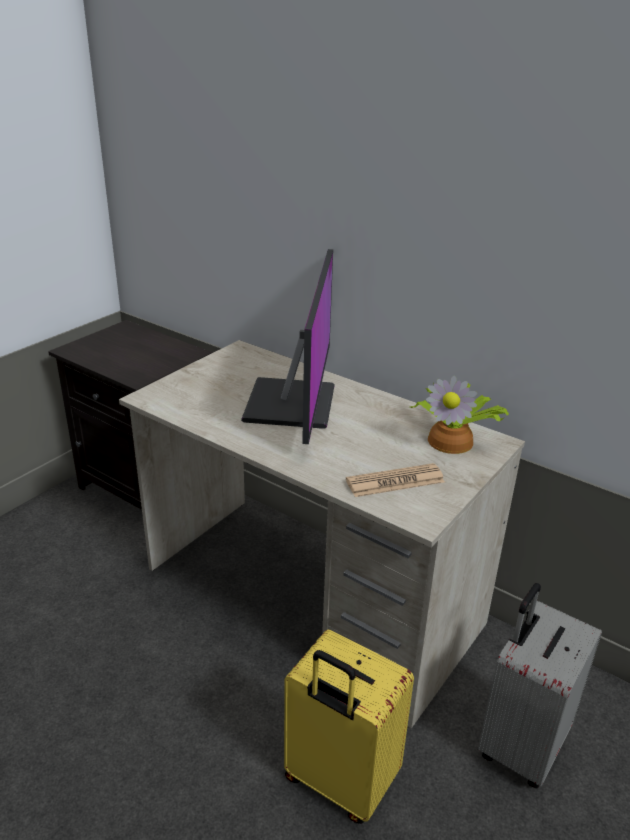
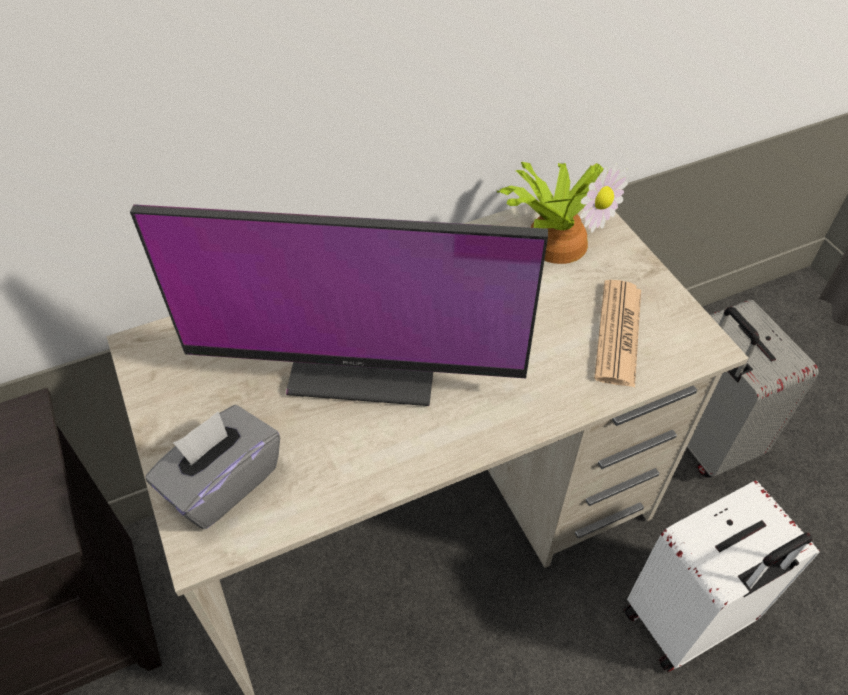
camera: 60 degrees left, 20 degrees up
(181, 391) = (222, 482): none -> grey tissue box
(293, 404) = (367, 352): monitor -> monitor turned 150 degrees clockwise
(339, 782) = (688, 621): yellow suitcase -> white suitcase

